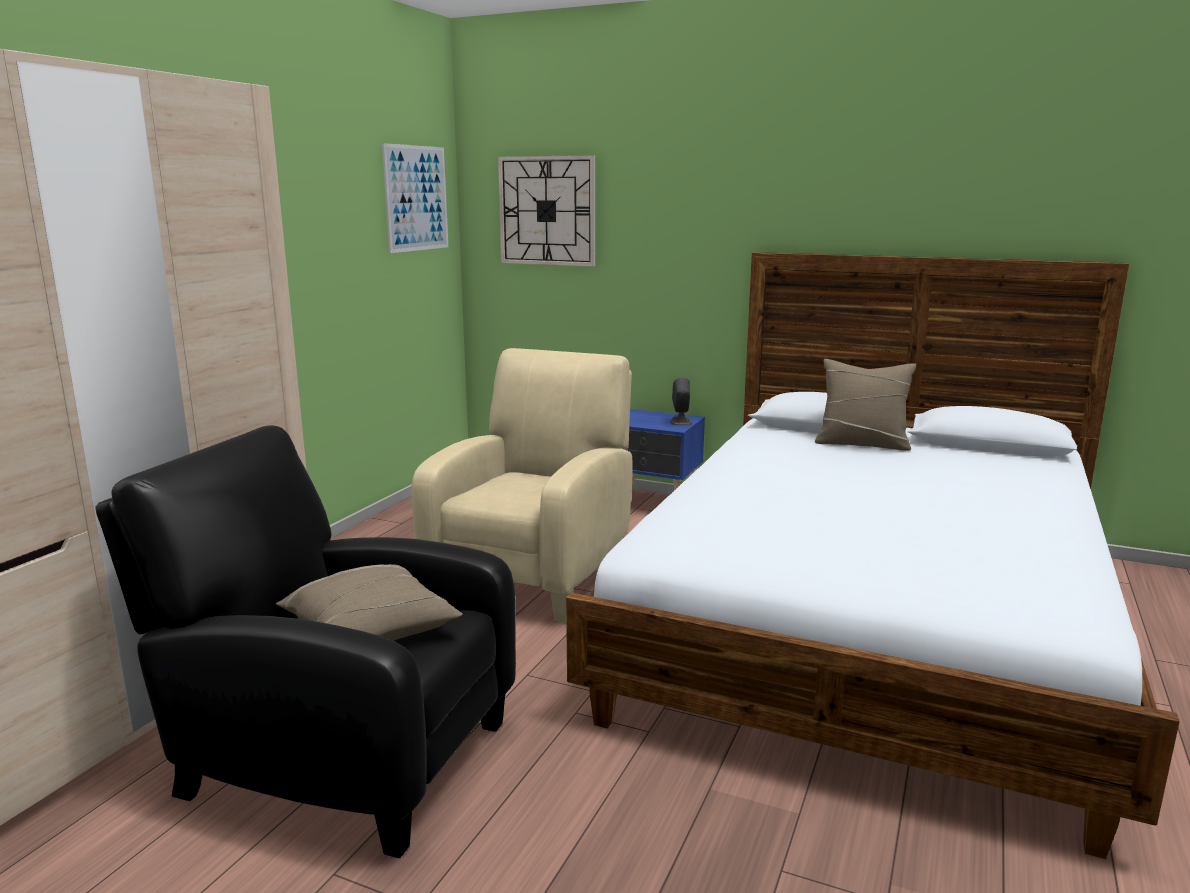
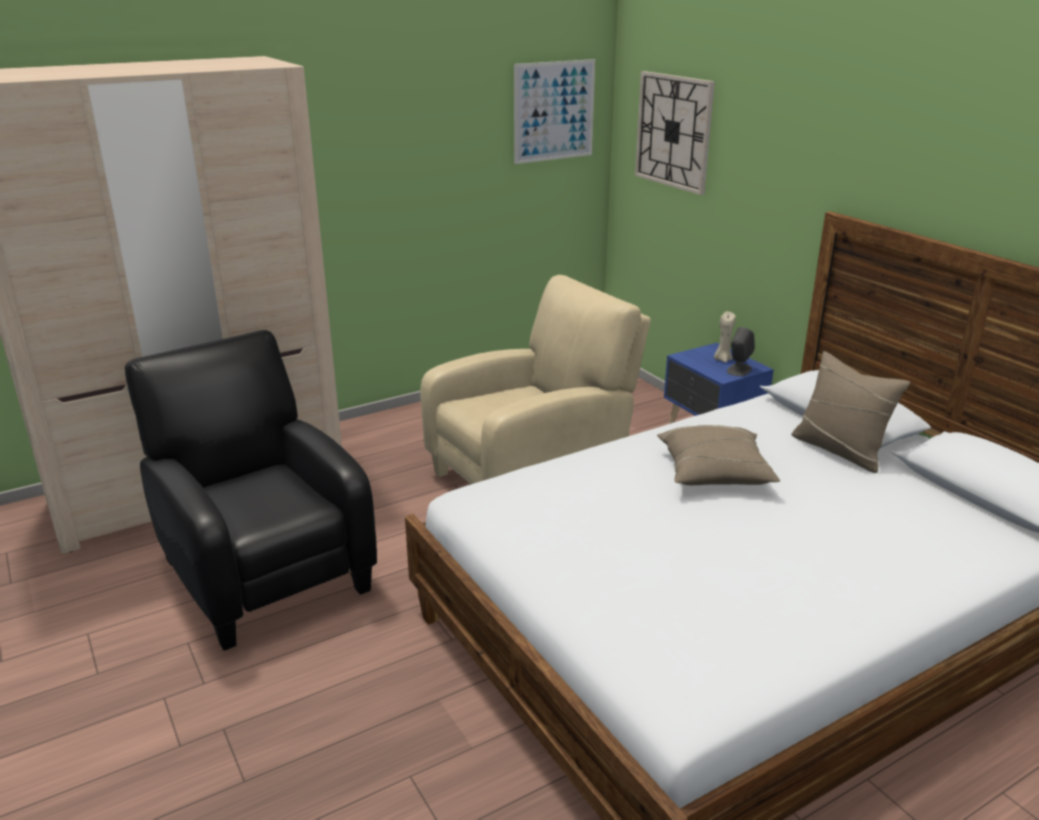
camera: 35 degrees right, 10 degrees up
(371, 632) = (260, 498): beige pillow -> beige pillow (714, 473)
(655, 418) = (722, 359): none -> beige candle

